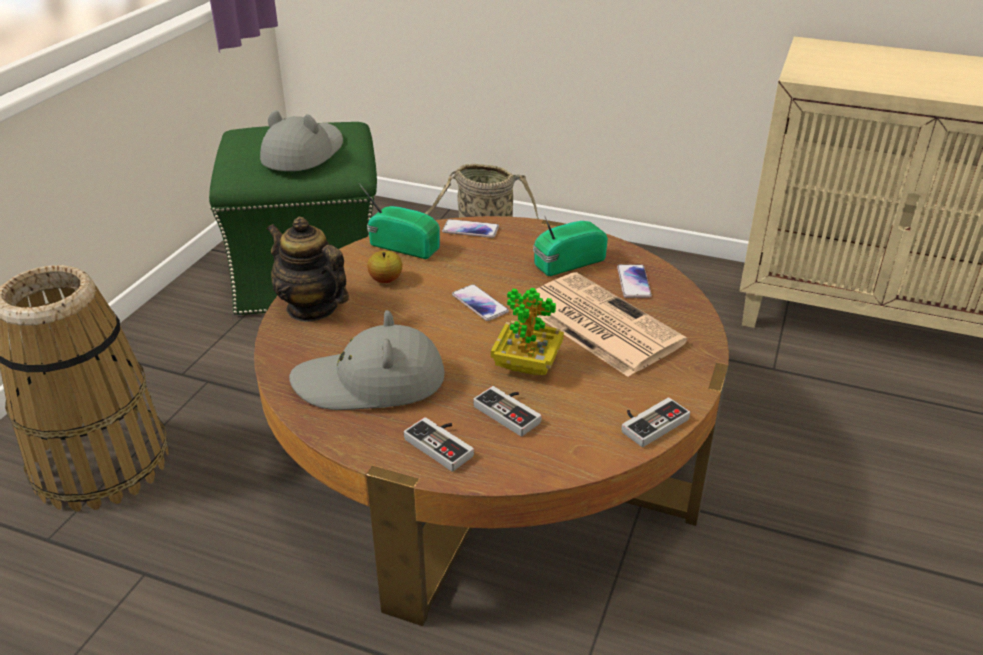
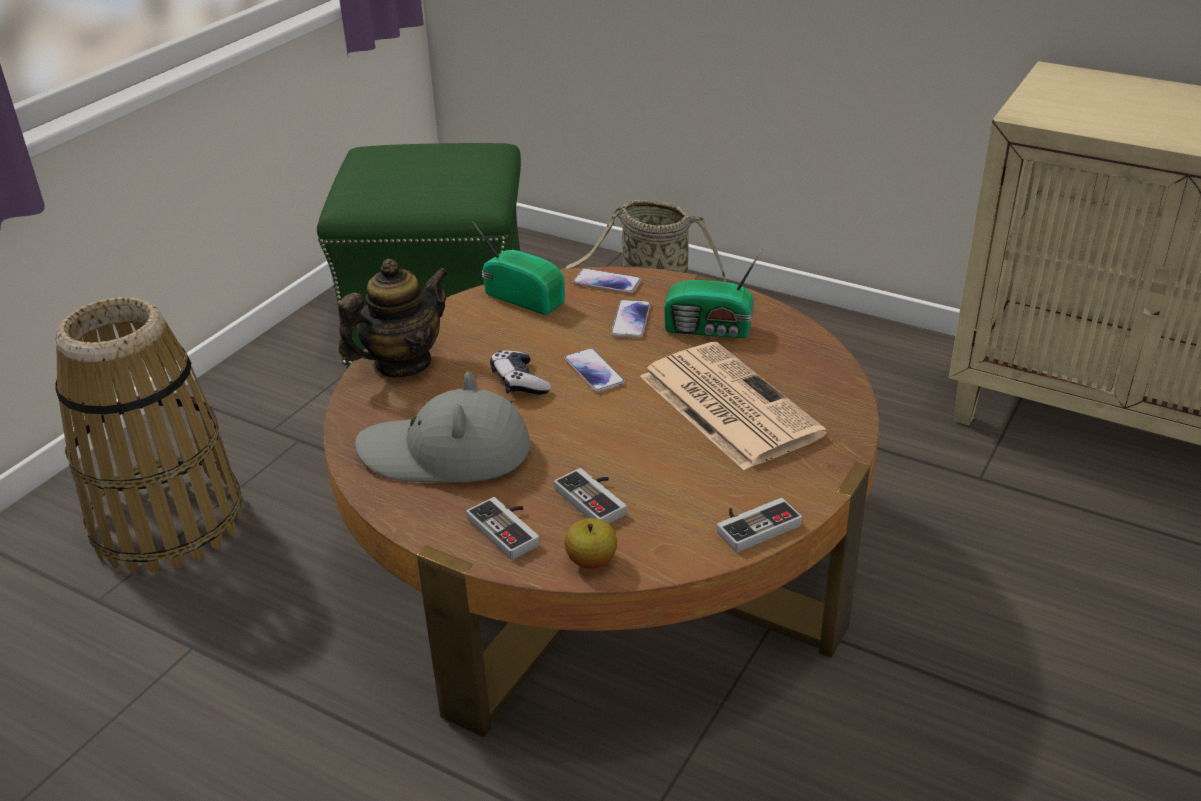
camera: 10 degrees right, 0 degrees up
(303, 153) = (431, 179): grey hat -> none
(312, 308) = (402, 363): teapot -> teapot turned 90 degrees clockwise
(385, 280) = (493, 336): apple -> apple (591, 561)
(418, 317) = (519, 382): none -> game controller
(527, 365) = (629, 447): potted plant -> none
(566, 263) = (710, 329): radio -> radio turned 150 degrees counterclockwise
(633, 282) = (784, 358): phone -> phone (630, 320)

